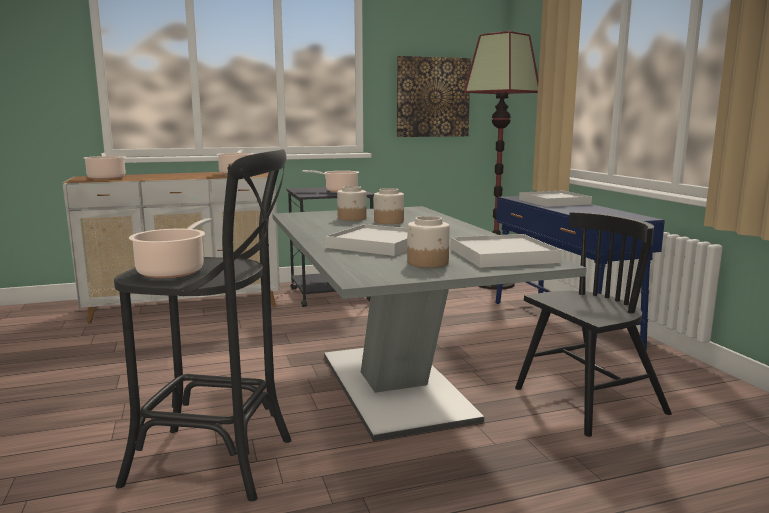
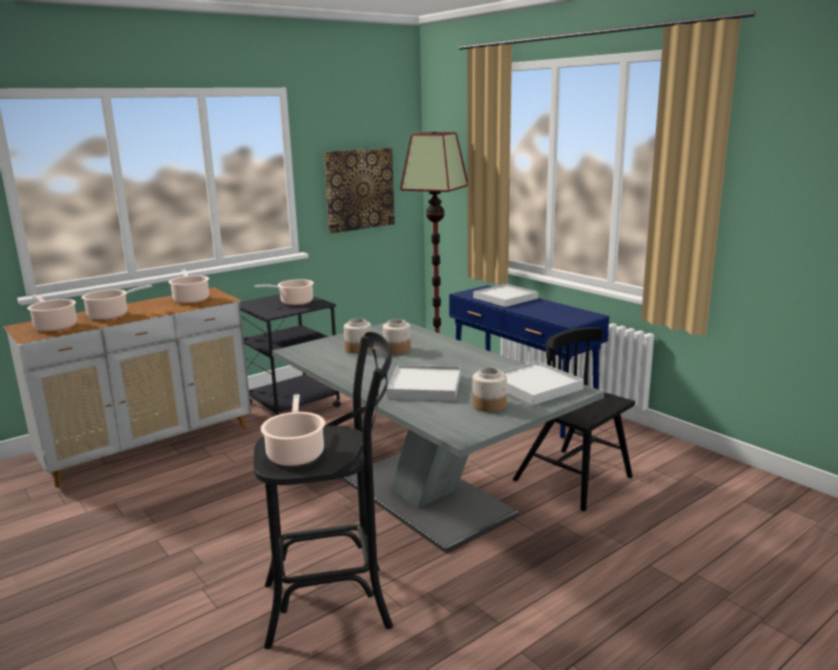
camera: 20 degrees left, 5 degrees up
(158, 176) = (111, 315): none -> cooking pot
(583, 402) = (578, 480): black chair -> black chair turned 90 degrees counterclockwise

